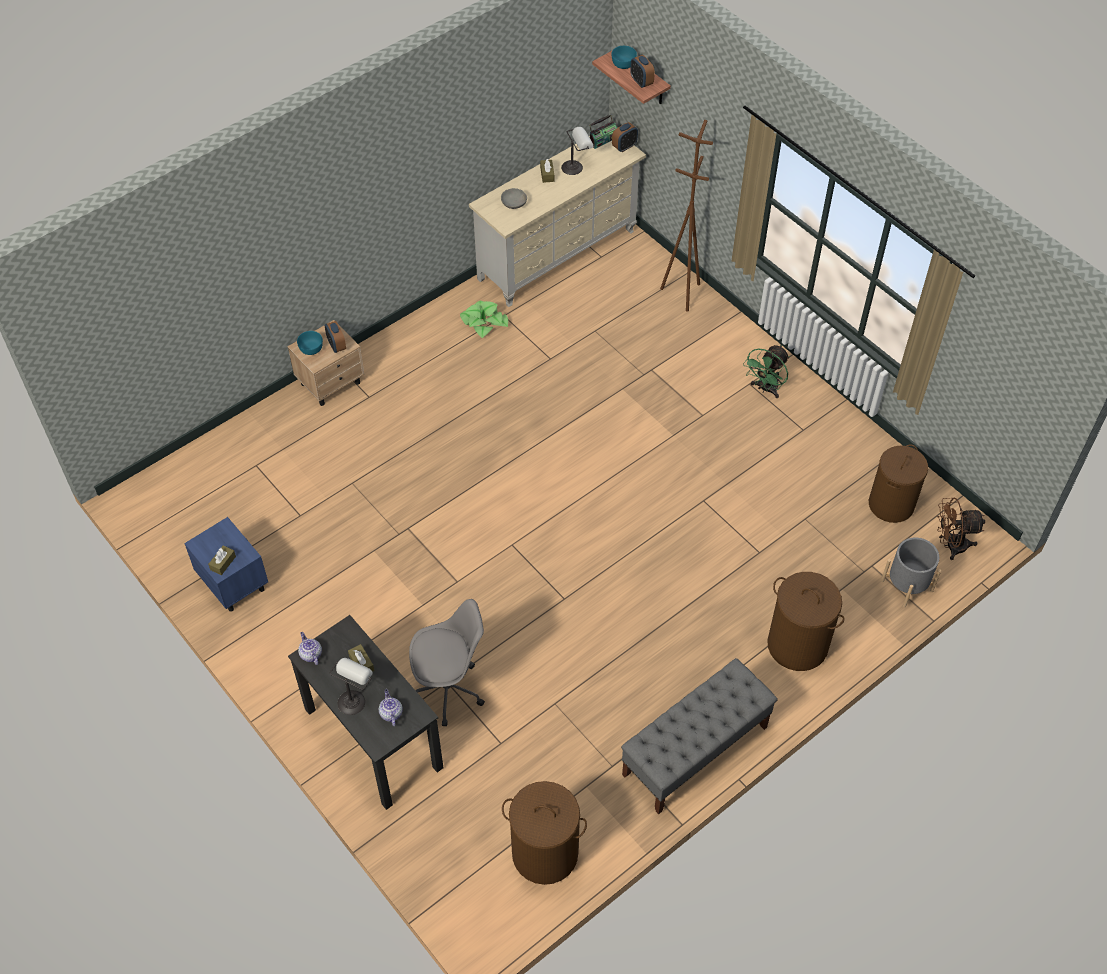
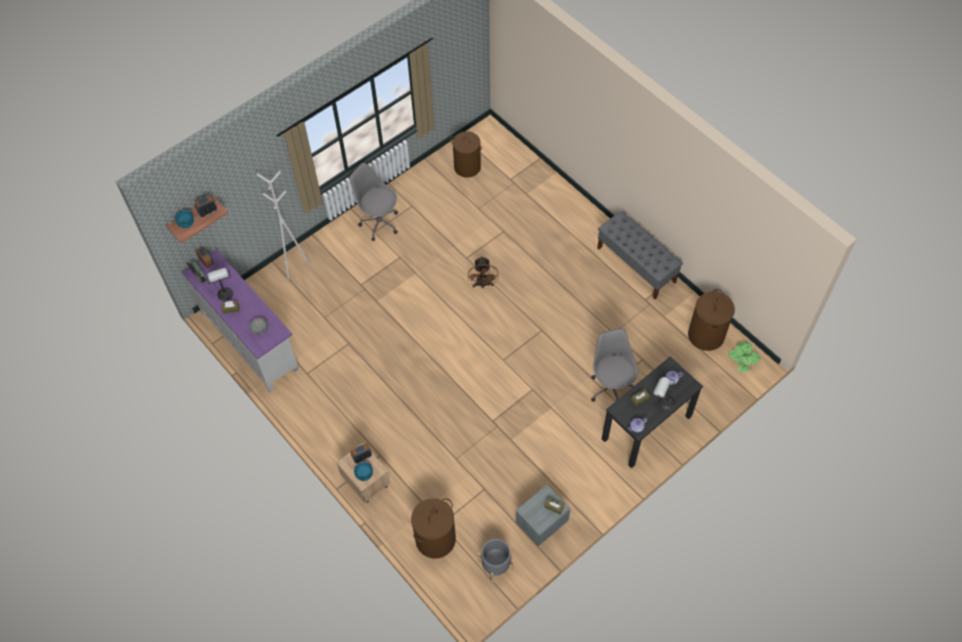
camera: 90 degrees left, 5 degrees up
(233, 583) = (541, 525): blue nightstand -> grey nightstand
(484, 322) = (313, 385): potted plant -> potted plant (743, 358)
(558, 255) = (250, 341): beige dresser -> purple dresser
(682, 294) = (294, 266): brown clothes rack -> grey clothes rack
(765, 389) = (379, 223): green fan -> grey office chair
(797, 645) = (565, 216): brown laundry basket -> brown laundry basket (435, 539)
(907, 585) = (523, 164): grey planter -> grey planter (496, 565)
(950, 545) = (495, 143): brown fan -> brown fan (483, 284)

